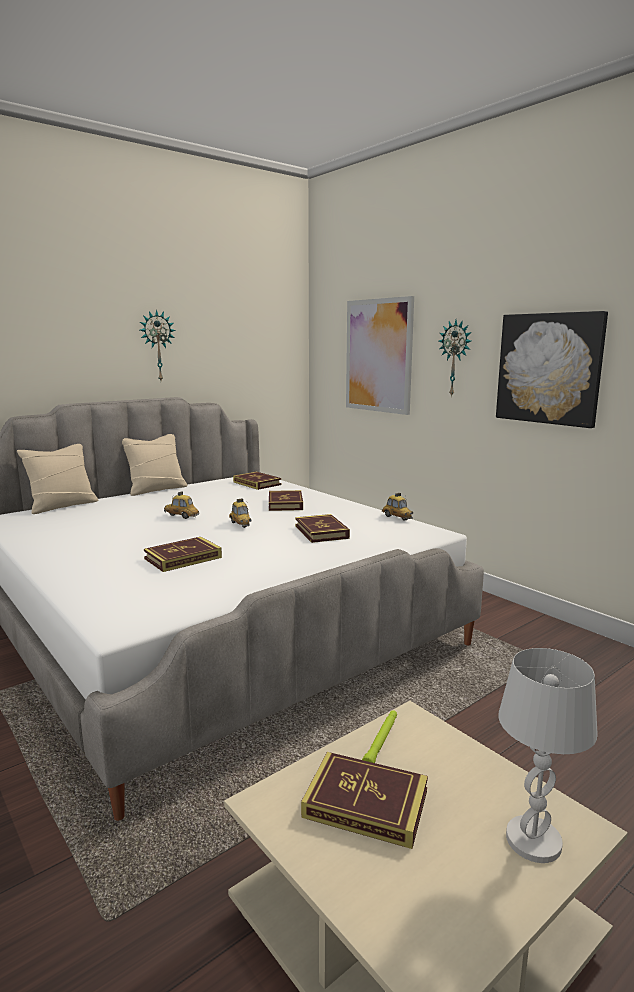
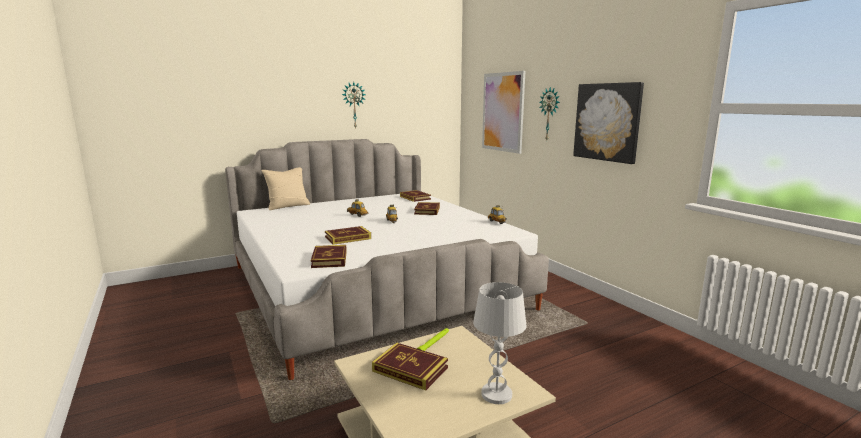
camera: 10 degrees right, 0 degrees up
(156, 489) = (348, 199): beige pillow -> none
(321, 532) = (441, 228): book -> book (329, 259)

